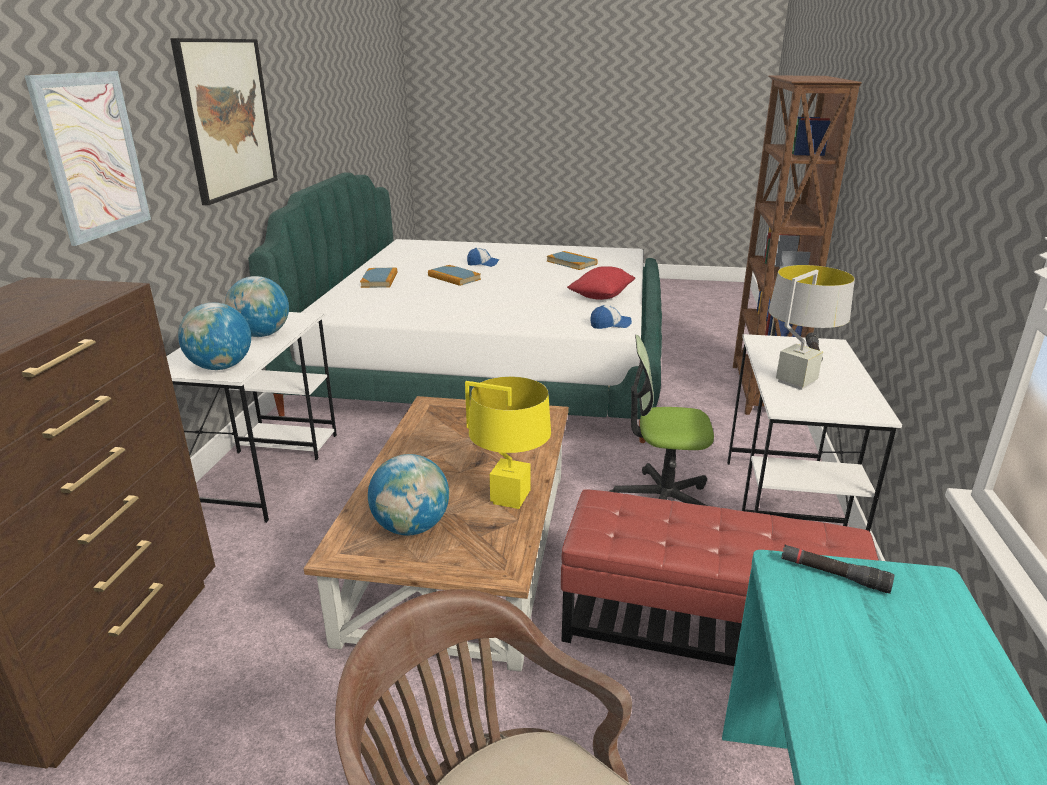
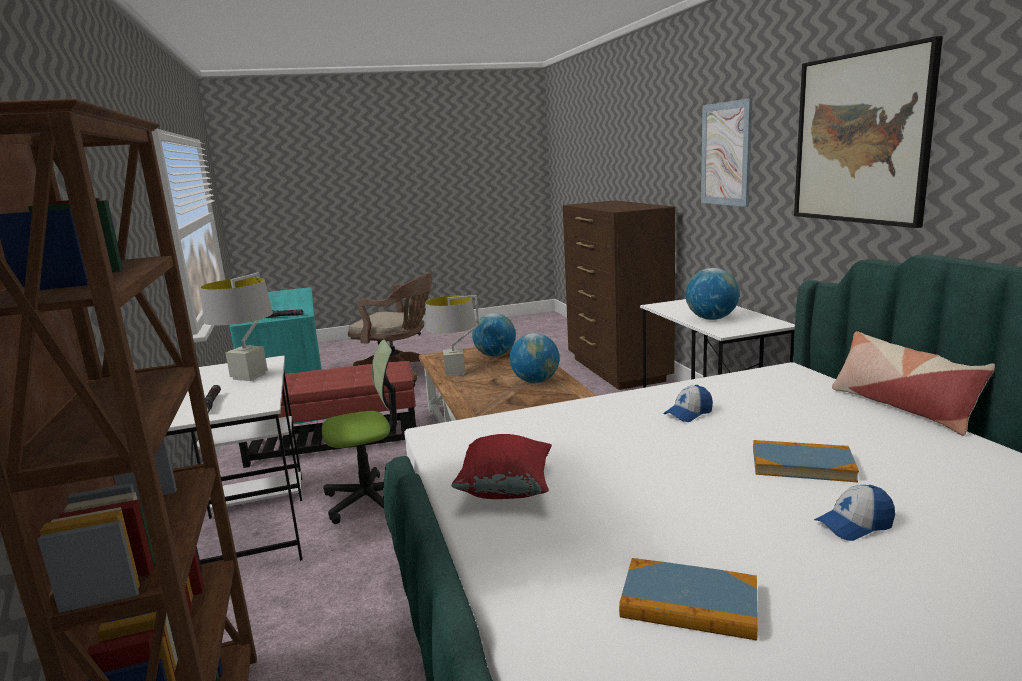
camera: 155 degrees right, 10 degrees down
(221, 367) = (673, 305): globe -> globe (535, 381)
(340, 284) = (902, 407): none -> pillow
(379, 280) = (882, 427): book -> none
(510, 498) = (455, 373): yellow table lamp -> grey table lamp
(610, 325) = (452, 438): cap -> cap (688, 413)

